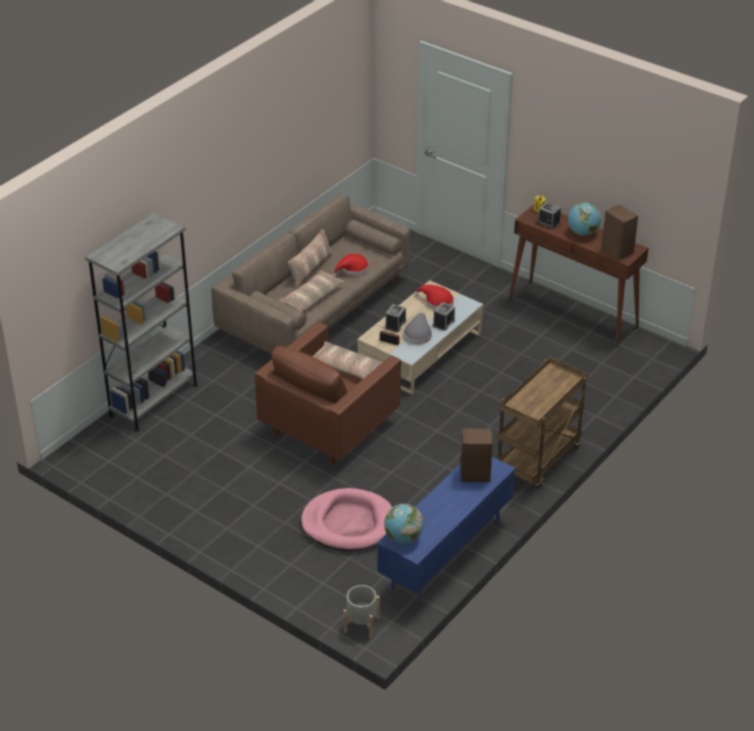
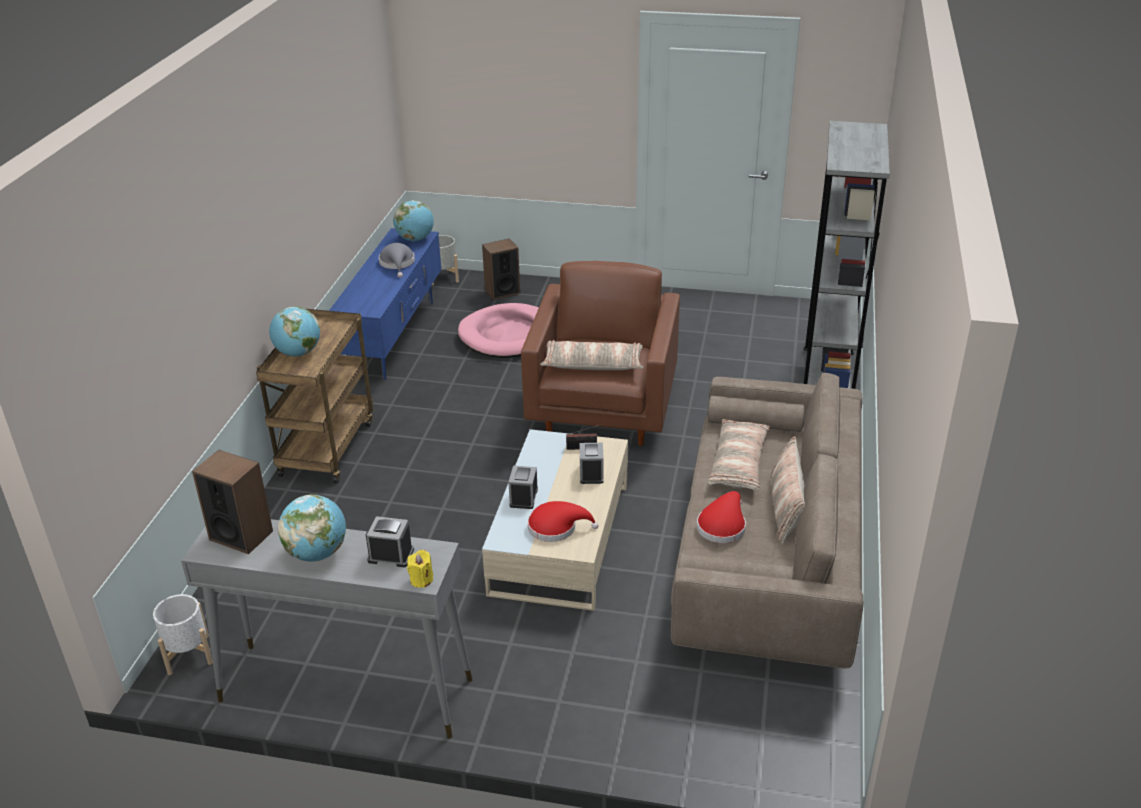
camera: 155 degrees right, 5 degrees down
(418, 334) = (550, 469): grey hat -> grey hat (397, 263)
(475, 474) = (369, 297): speaker -> speaker (502, 291)
(554, 392) = (298, 353): none -> globe
(573, 314) = (344, 690): brown console table -> grey console table
(651, 353) = (188, 654): none -> white planter

